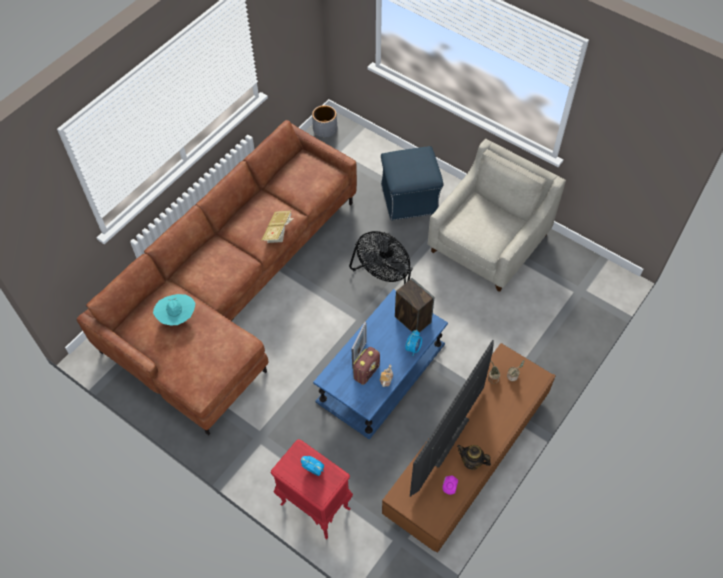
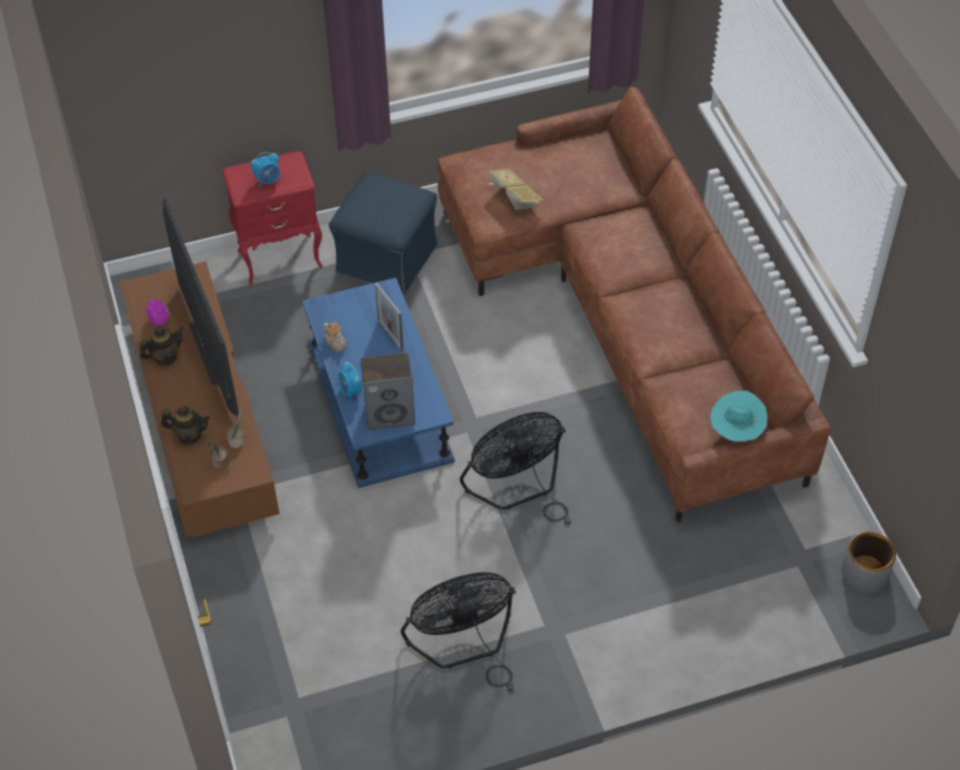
camera: 125 degrees right, 5 degrees down
(177, 317) = (576, 181): turquoise hat -> turquoise hat (736, 431)
(278, 232) = (629, 327): book -> book (514, 198)
(366, 372) = (362, 330): radio -> none
(410, 198) = (632, 602): blue ottoman -> blue ottoman (386, 259)
(487, 244) = (469, 646): beige armchair -> black fan
(510, 405) = (189, 435): none -> teapot

